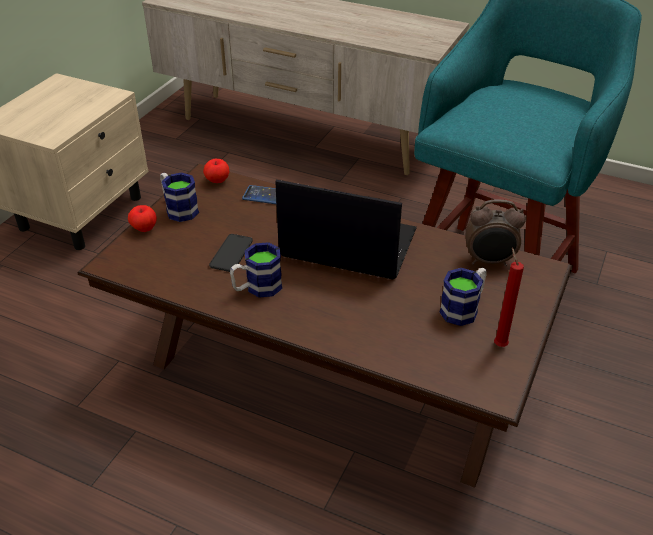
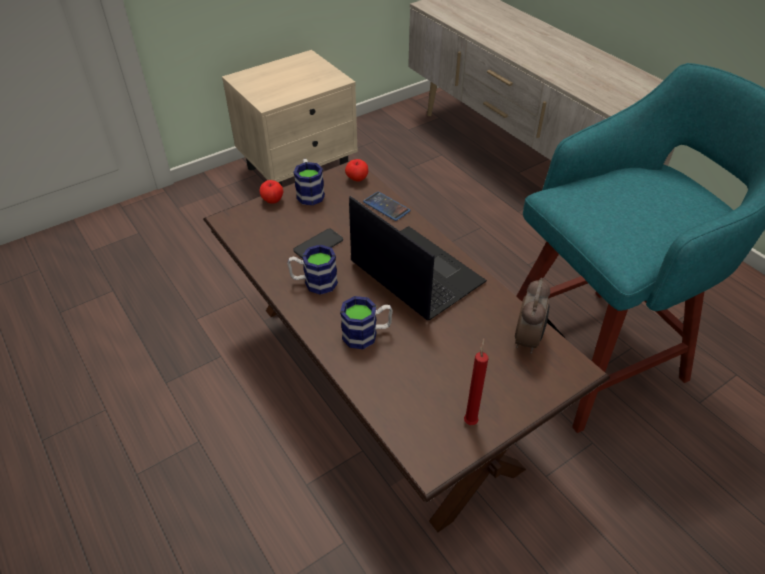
camera: 30 degrees right, 5 degrees up
(463, 308) = (467, 373): mug -> mug (367, 334)
(489, 261) = (528, 339): alarm clock -> alarm clock turned 105 degrees counterclockwise

